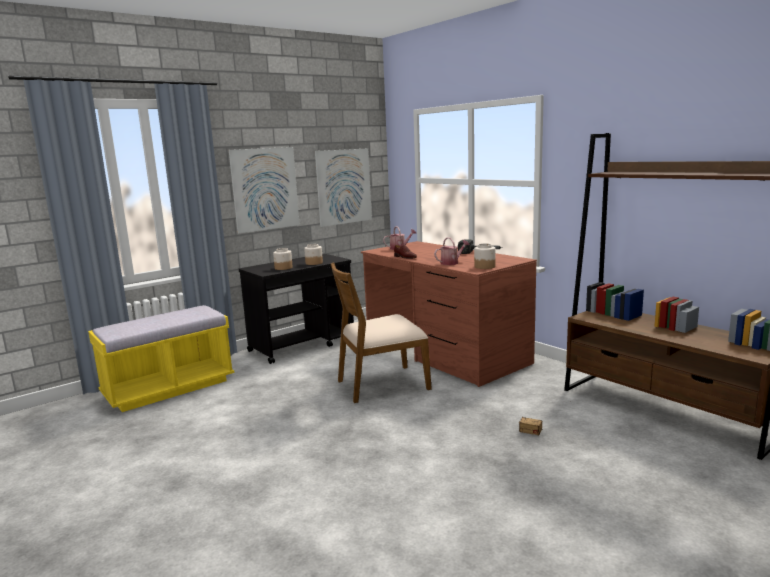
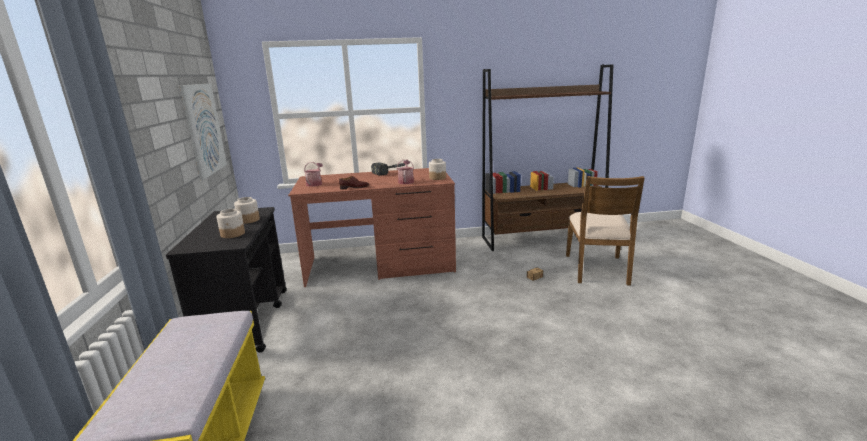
camera: 60 degrees left, 5 degrees up
(265, 189) = (155, 138): picture -> none
(382, 384) = (402, 305): brown chair -> brown chair (597, 269)

